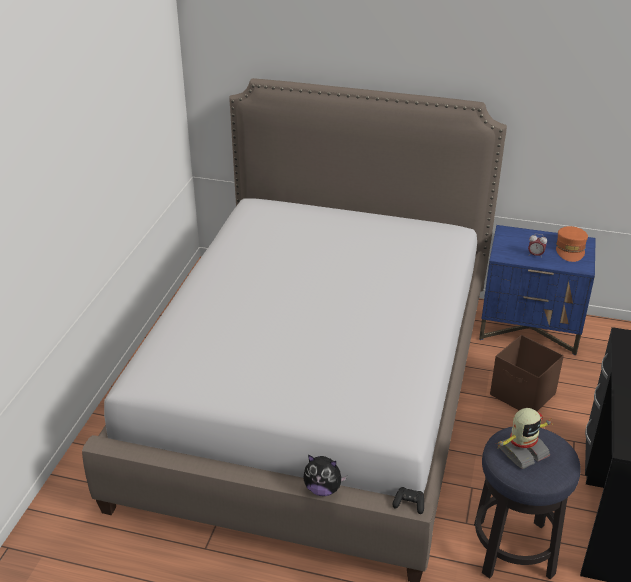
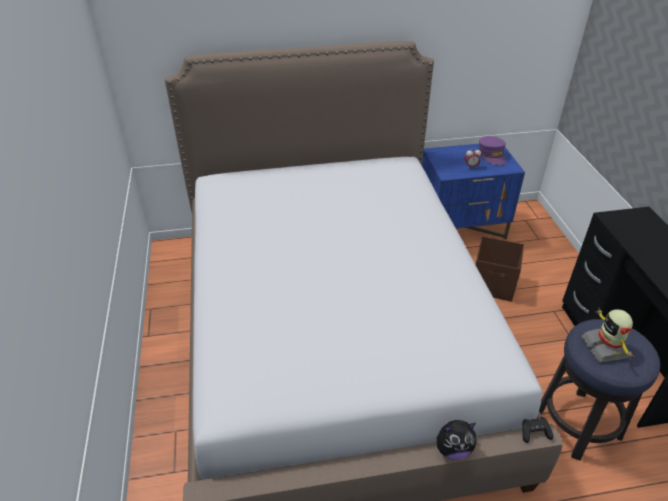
camera: 25 degrees left, 5 degrees up
(522, 451) = (605, 347): toy robot -> toy robot turned 135 degrees clockwise
(570, 249) = (491, 155): orange cap -> purple cap

